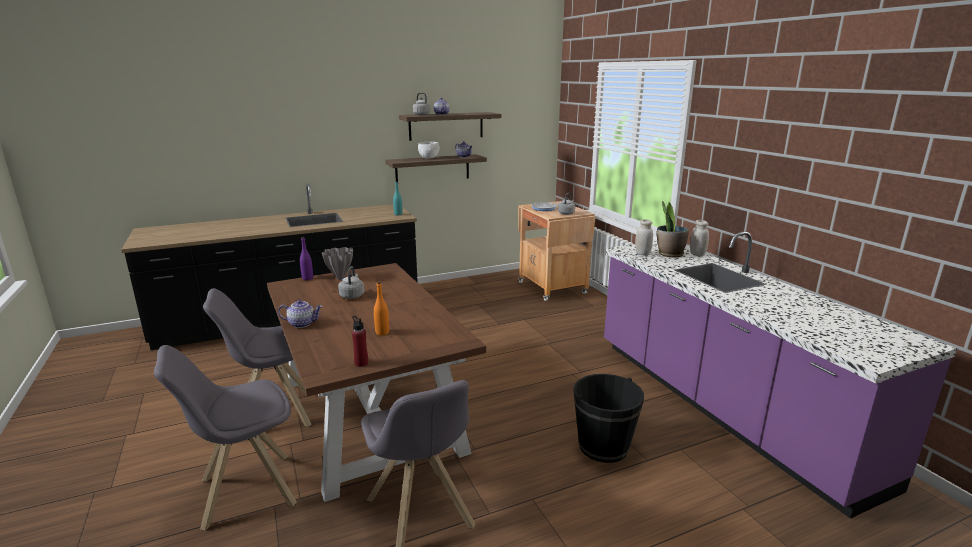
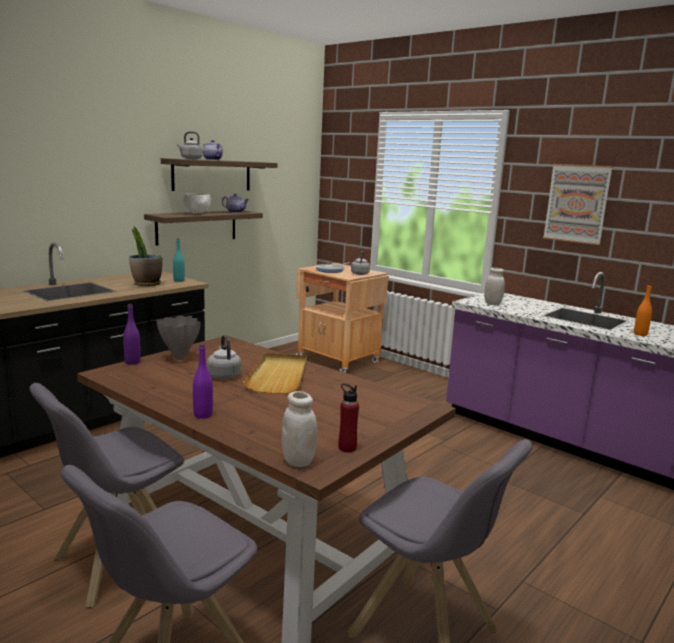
camera: 25 degrees left, 5 degrees down
(302, 323) = (203, 415): teapot -> purple bottle
(382, 332) = (322, 411): orange bottle -> orange bottle (640, 334)
(389, 301) = (279, 376): none -> beige tray
(603, 446) = (535, 509): black bucket -> none
(670, 254) = (516, 303): potted plant -> potted plant (146, 284)
(697, 254) = (538, 301): white jar -> white jar (298, 461)
(746, 157) = (577, 203): none -> picture

